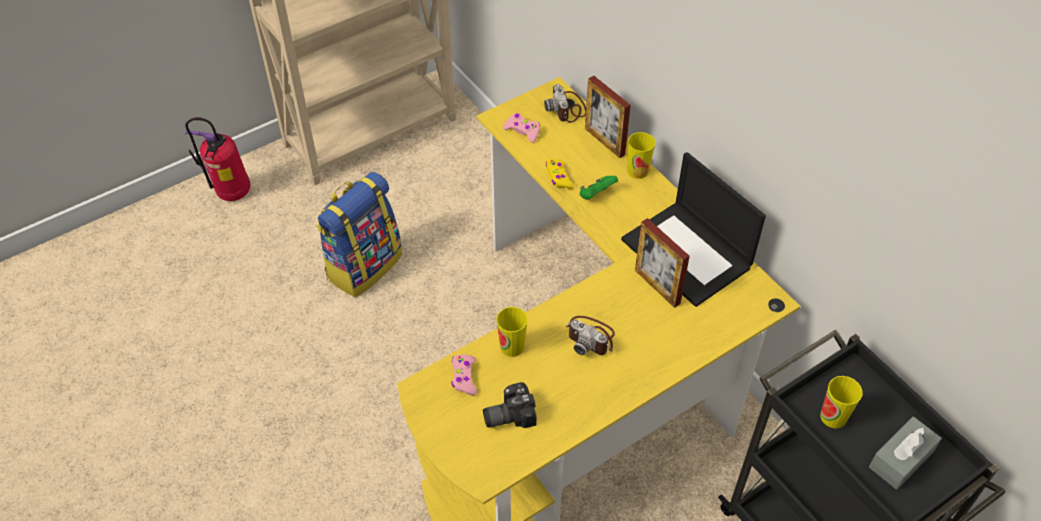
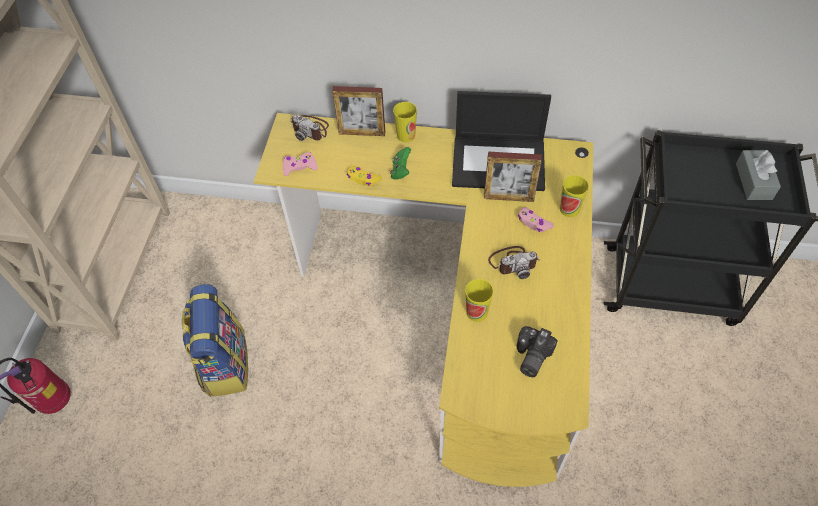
camera: 45 degrees left, 5 degrees up
(464, 377) = (475, 360): pink game controller -> pink game controller (534, 223)
(833, 417) = (698, 188): cup -> cup (569, 209)

